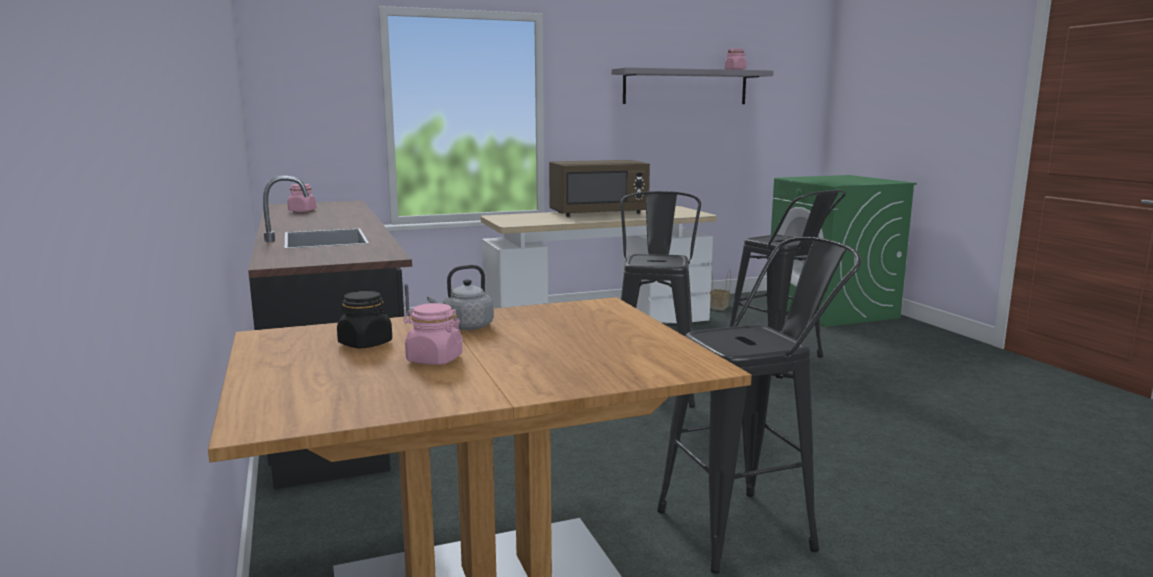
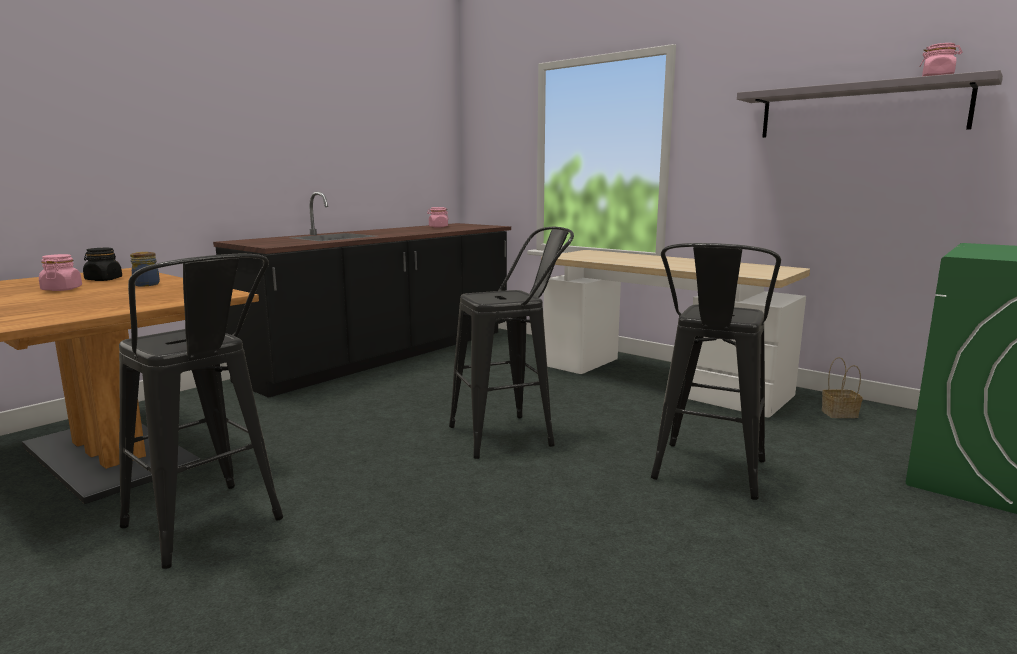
camera: 60 degrees right, 0 degrees up
(465, 327) = (146, 284): grey kettle -> jar
(598, 213) = (675, 261): brown microwave -> none

